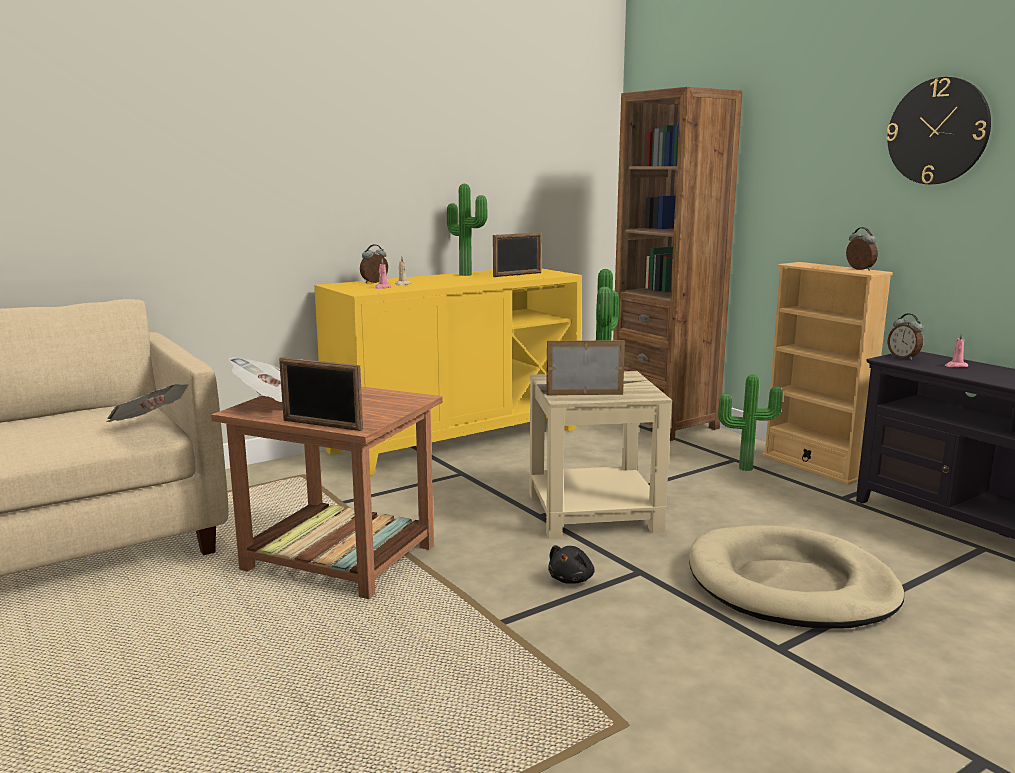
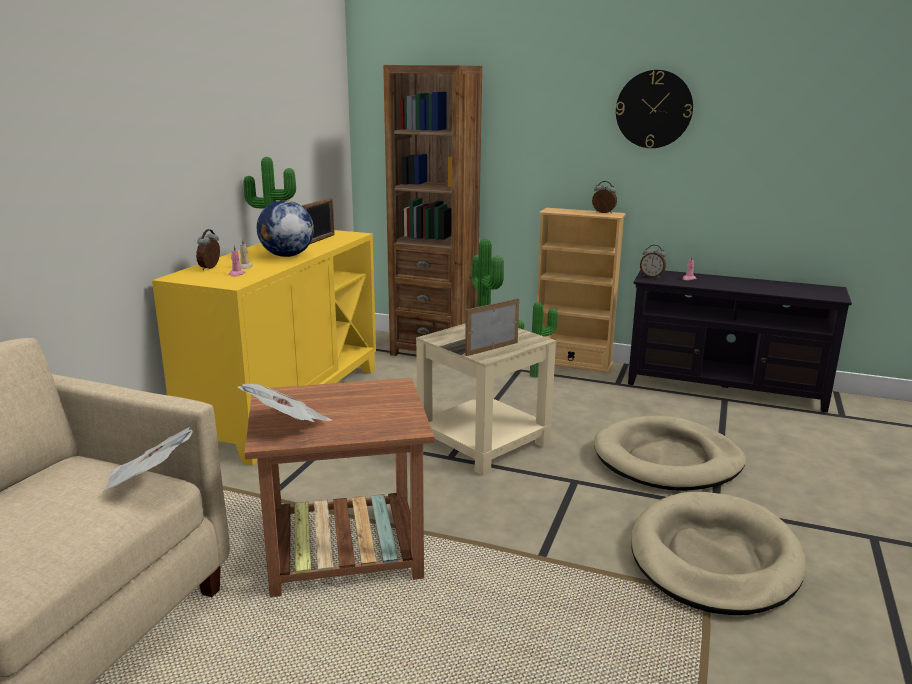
camera: 35 degrees left, 5 degrees up
(322, 425) = (376, 435): picture frame -> none
(457, 281) = (286, 256): none -> globe
(572, 579) = (541, 503): black plush toy -> none
(694, 694) = (714, 558): none -> beige dog bed

